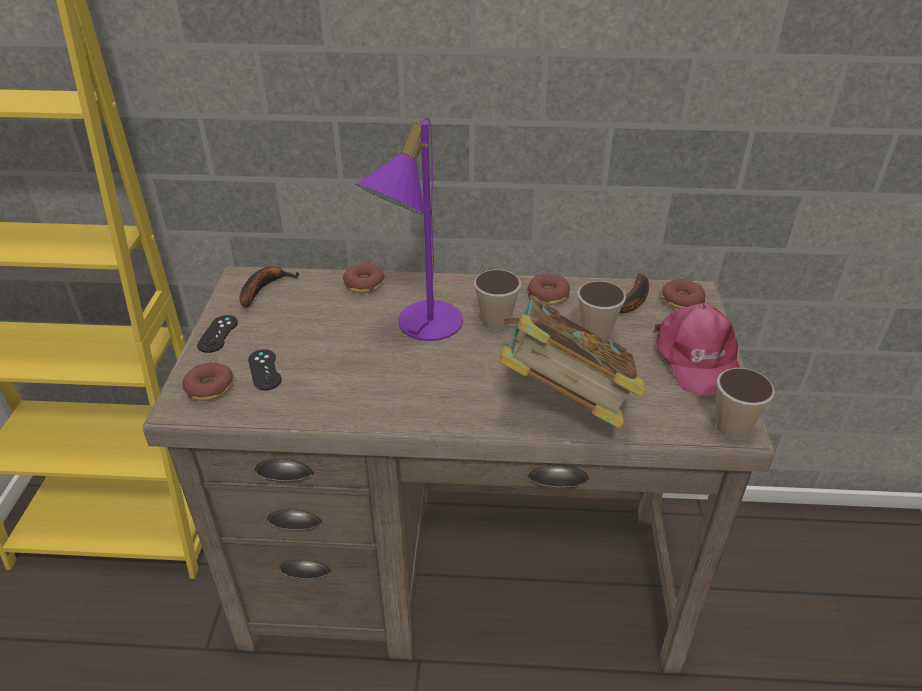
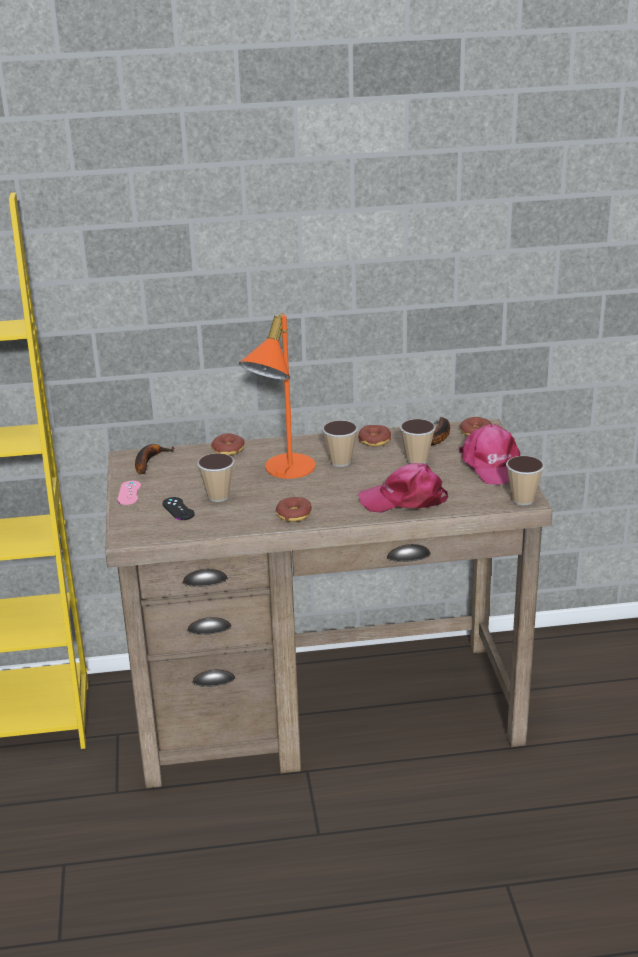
camera: 10 degrees left, 10 degrees down
(209, 388) = (142, 523): donut -> donut (294, 515)
(218, 334) = (129, 493): black game controller -> pink game controller
(323, 356) = (218, 496): none -> cup
(418, 325) = (282, 470): purple table lamp -> orange table lamp
(564, 401) = (404, 499): book -> pink cap

